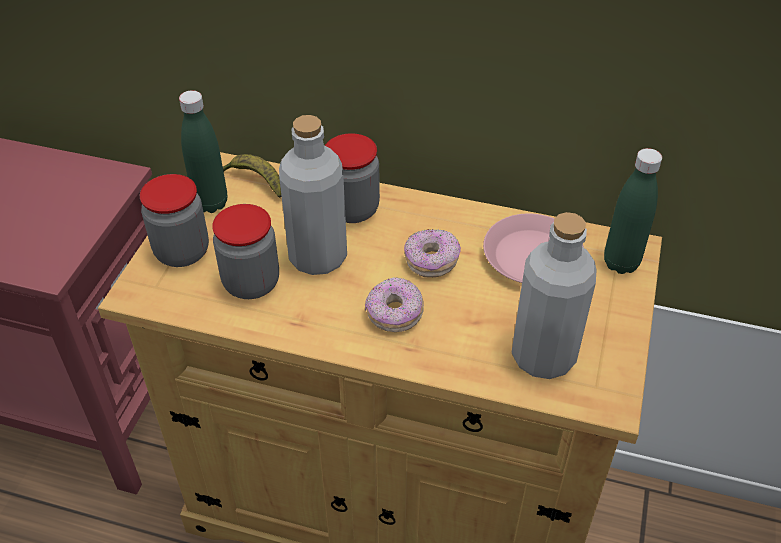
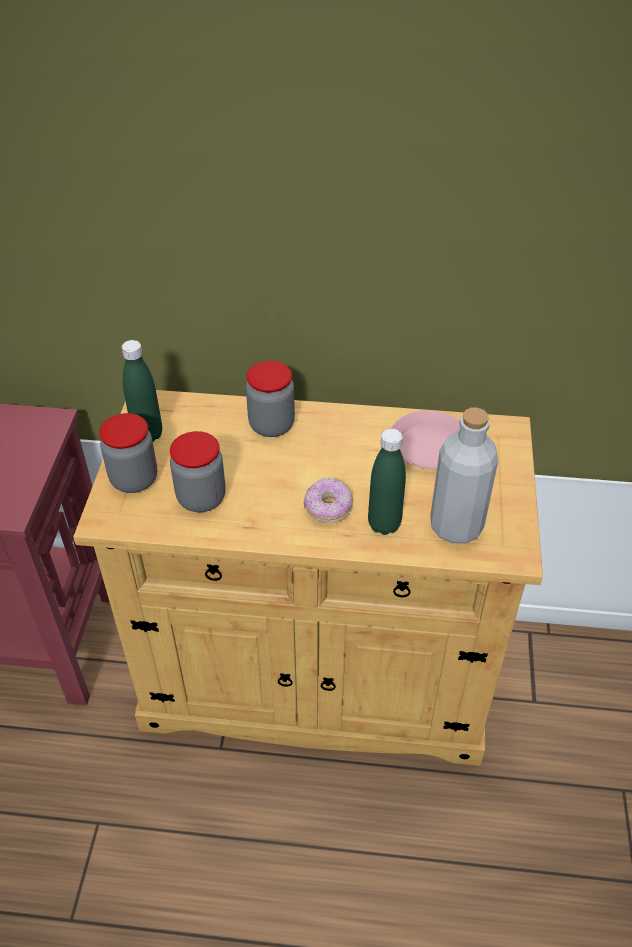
camera: 10 degrees left, 0 degrees up
(254, 182) = (181, 411): banana -> none
(318, 257) = (252, 469): grey bottle -> none
(431, 261) = (348, 461): donut -> none
(621, 263) = (501, 443): green bottle -> green bottle (384, 524)

